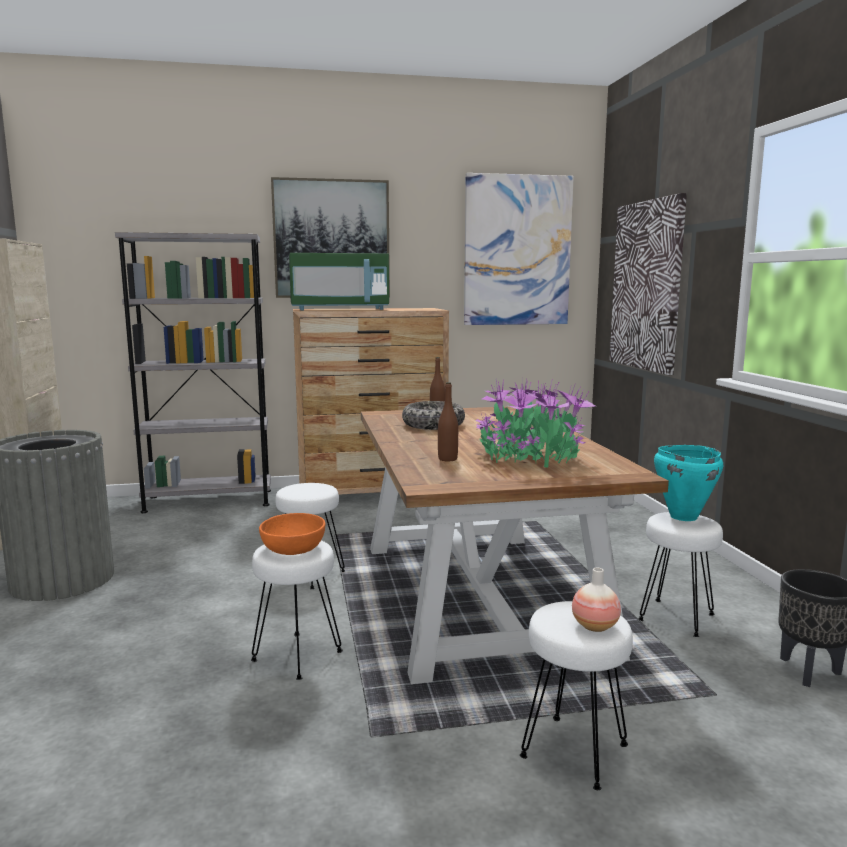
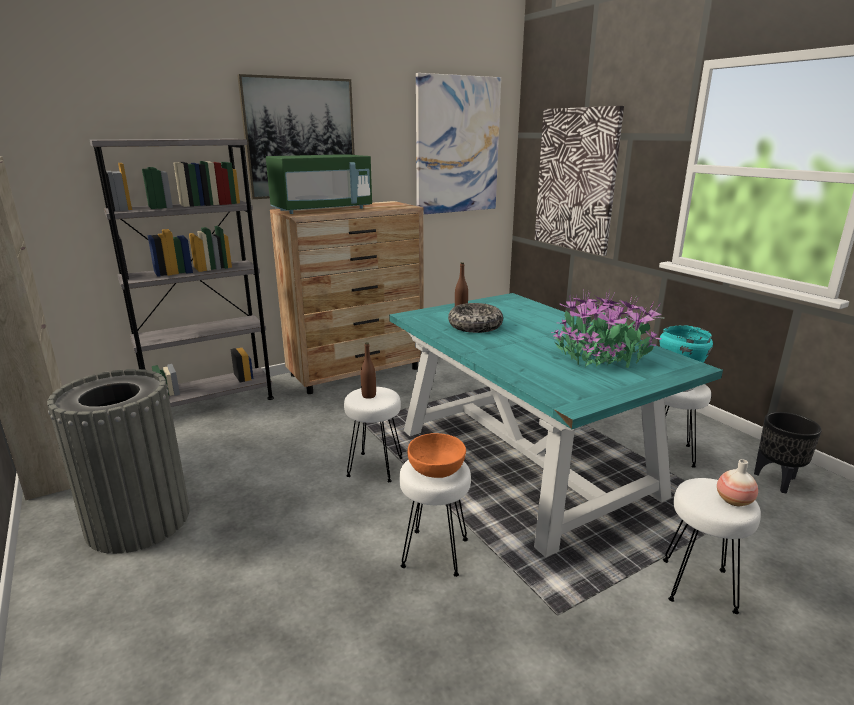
camera: 20 degrees left, 10 degrees up
(447, 459) = (543, 368): brown bottle -> brown bottle (369, 395)
(476, 595) = (523, 461): brown dining table -> turquoise dining table

